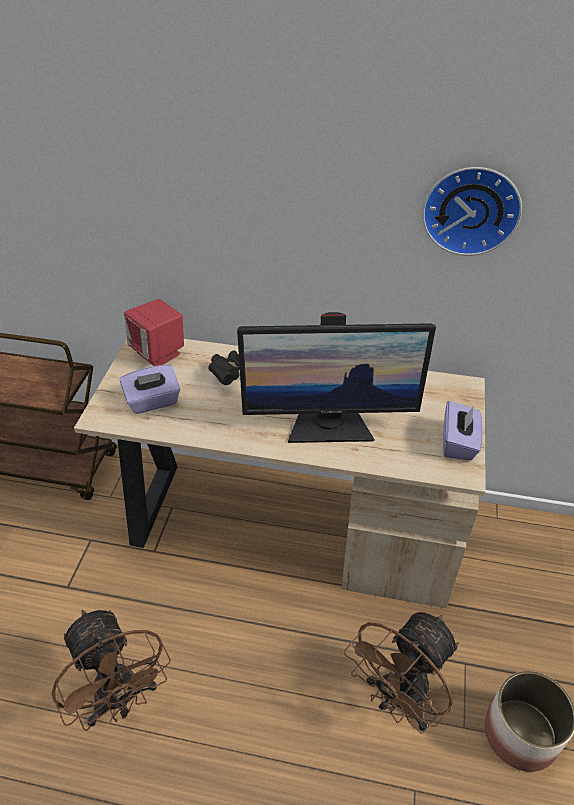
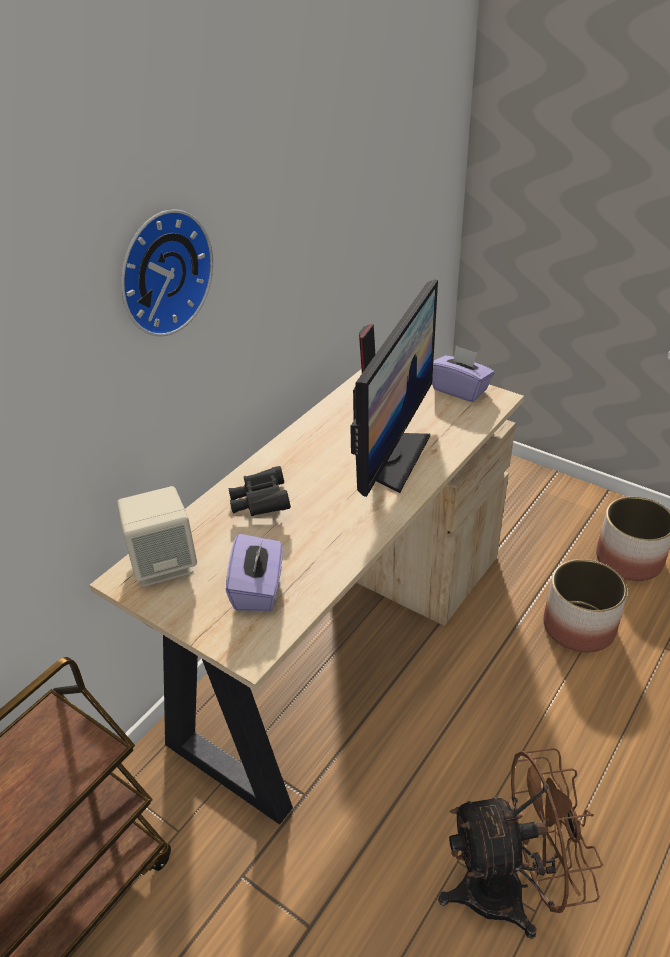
camera: 65 degrees left, 5 degrees down
(159, 353) = (164, 564): red speaker -> beige speaker
(398, 700) = (579, 626): brown fan -> planter
(471, 209) = (347, 181): wall clock -> wall clock (161, 272)

